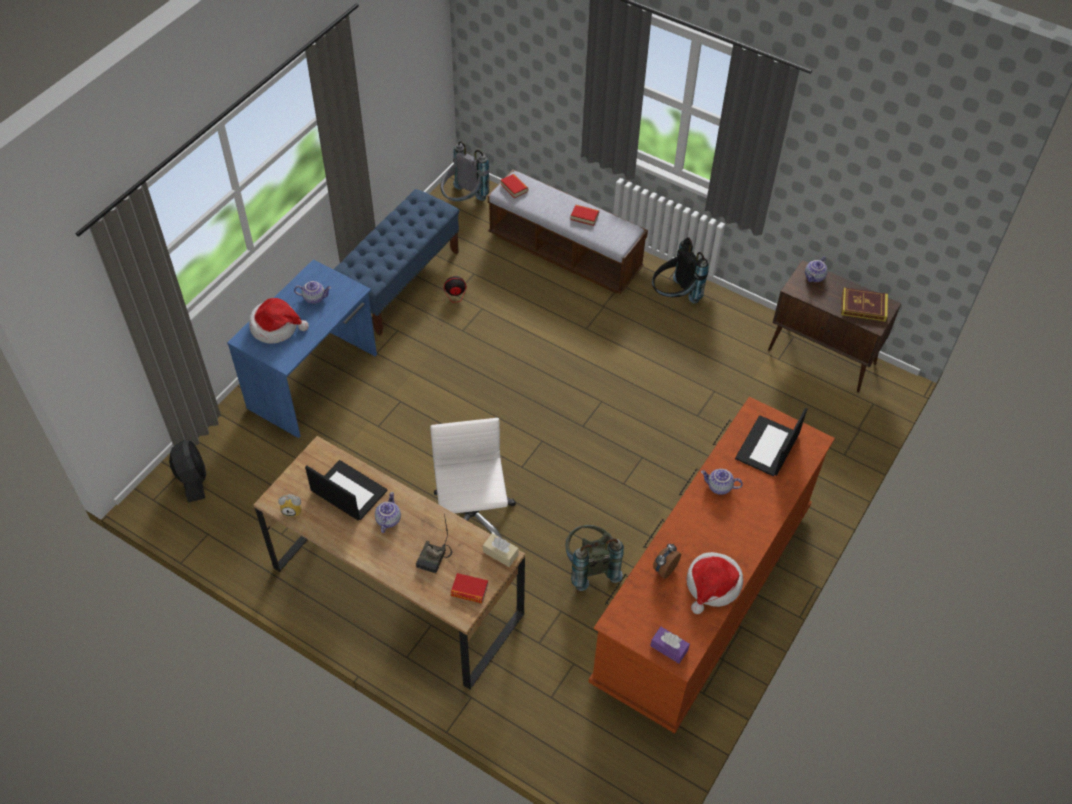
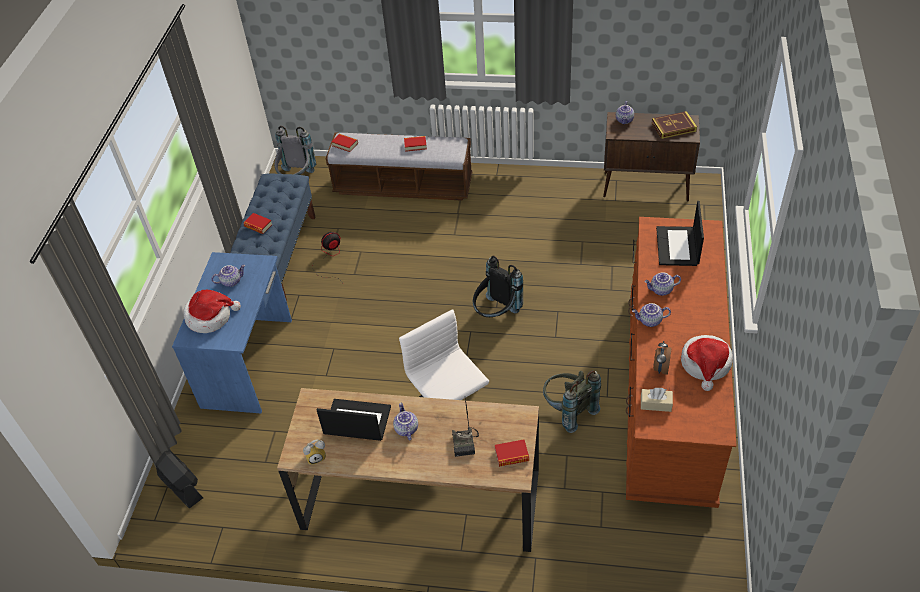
camera: 20 degrees left, 5 degrees down
(380, 245) = (258, 226): none -> book
(500, 553) = (519, 415): beige tissue box -> beige tissue box (656, 404)
(669, 648) = (704, 426): purple tissue box -> none
(674, 297) = (509, 186): black backpack -> black backpack (496, 314)
(685, 515) = (650, 321): none -> teapot

